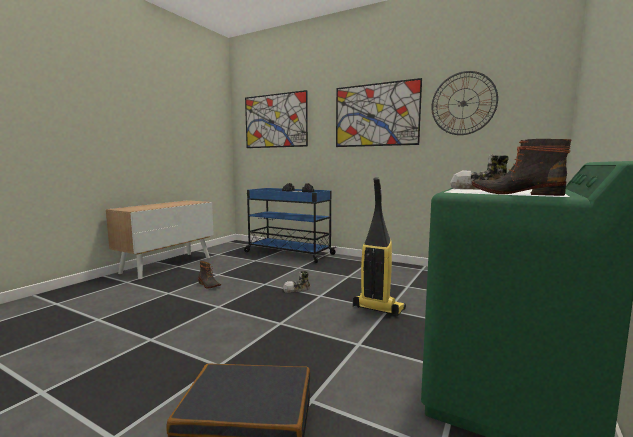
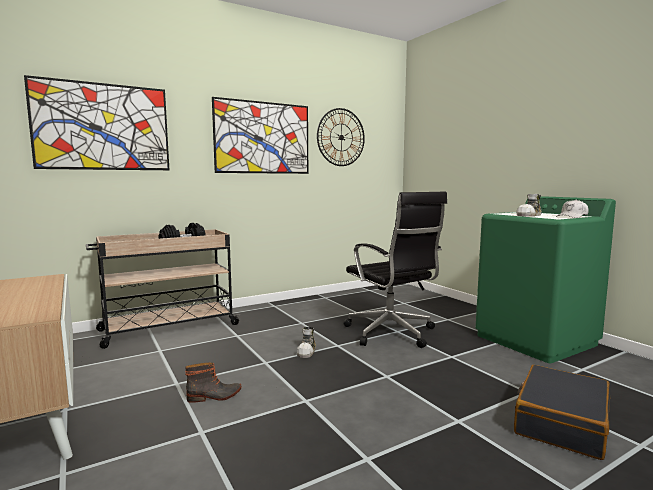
camera: 60 degrees left, 0 degrees up
(288, 253) = (167, 328): blue cart -> beige cart
(377, 308) = (391, 333): vacuum cleaner -> black office chair
(515, 193) = (572, 216): boot -> white cap

